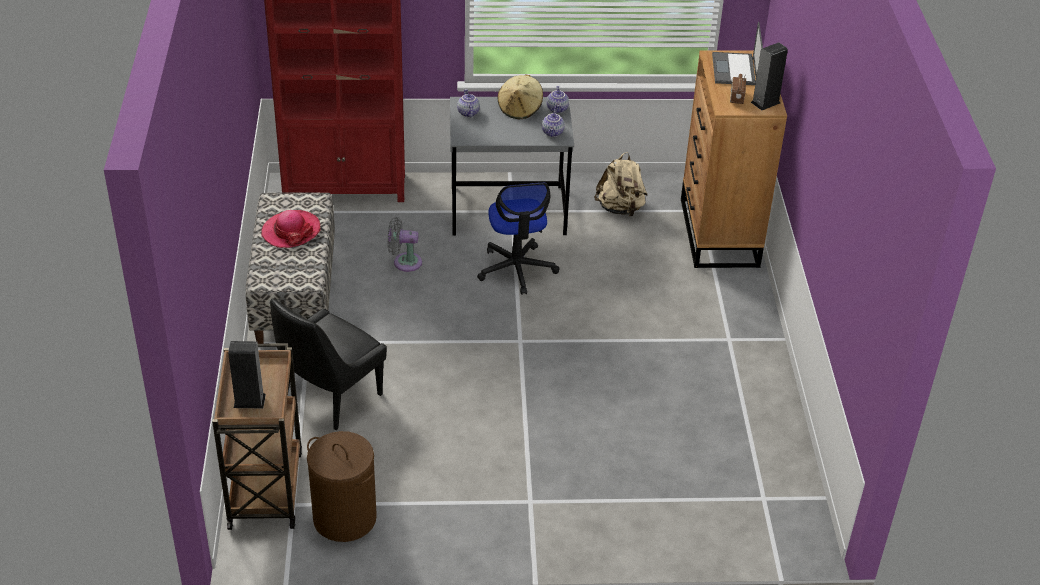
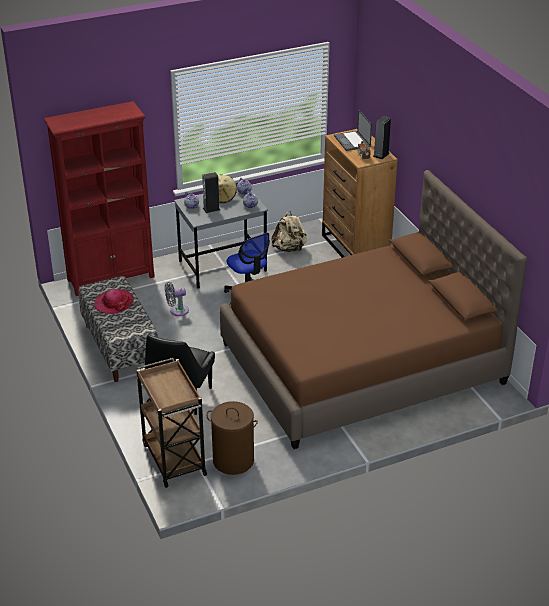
camera: 20 degrees left, 5 degrees down
(249, 401) = (170, 395): speaker -> speaker (211, 209)
(620, 421) = (362, 363): none -> brown bed

